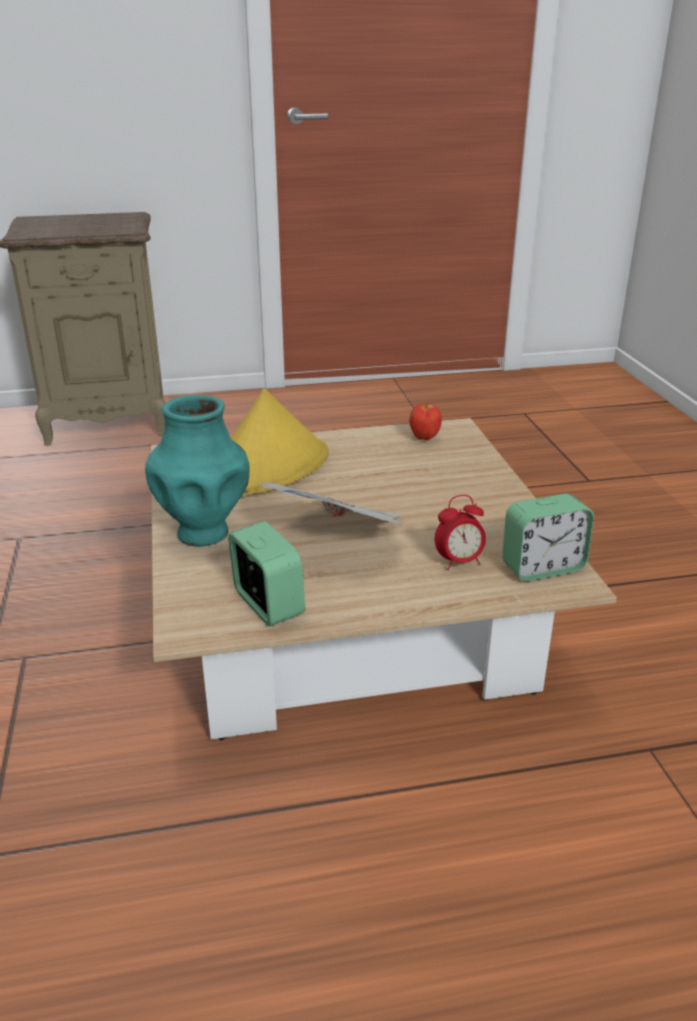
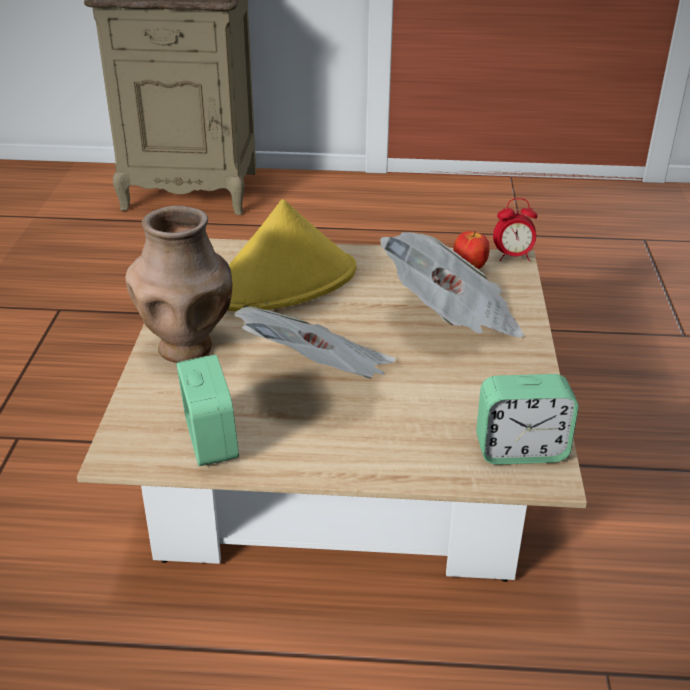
camera: 15 degrees right, 5 degrees up
(204, 532) = (187, 347): turquoise vase -> brown vase
(430, 477) = (452, 318): none -> newspaper
(459, 562) = (431, 427): alarm clock -> alarm clock (512, 257)

